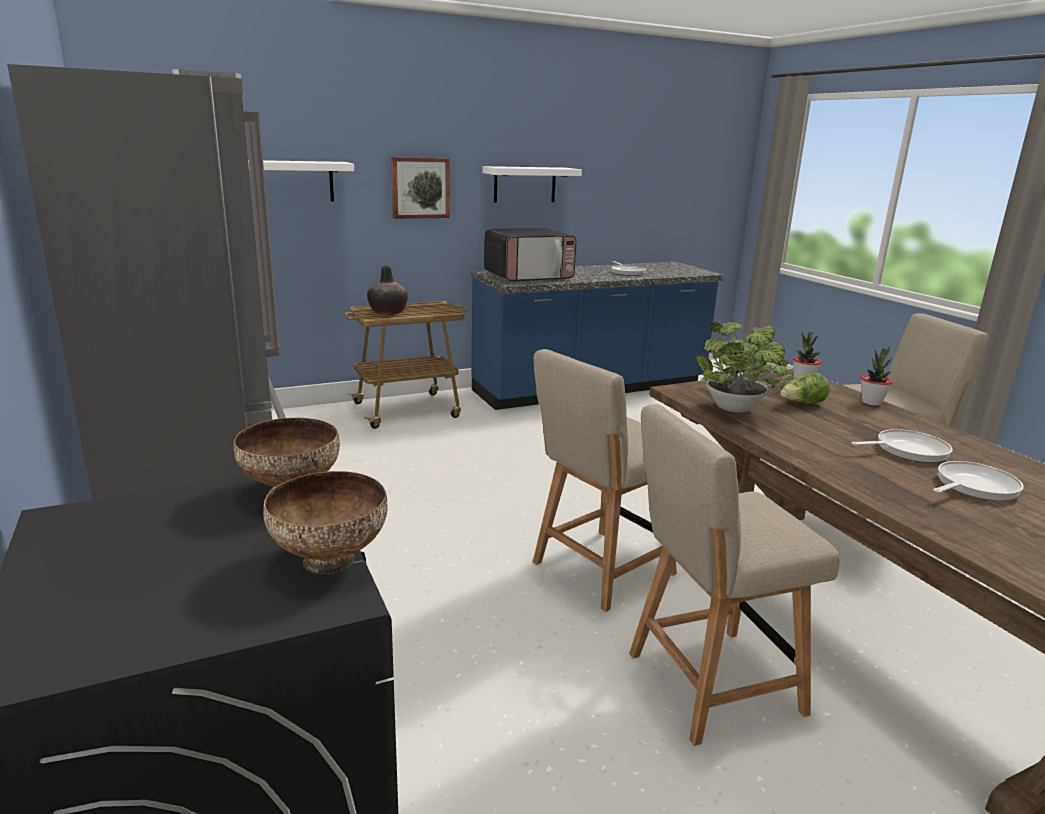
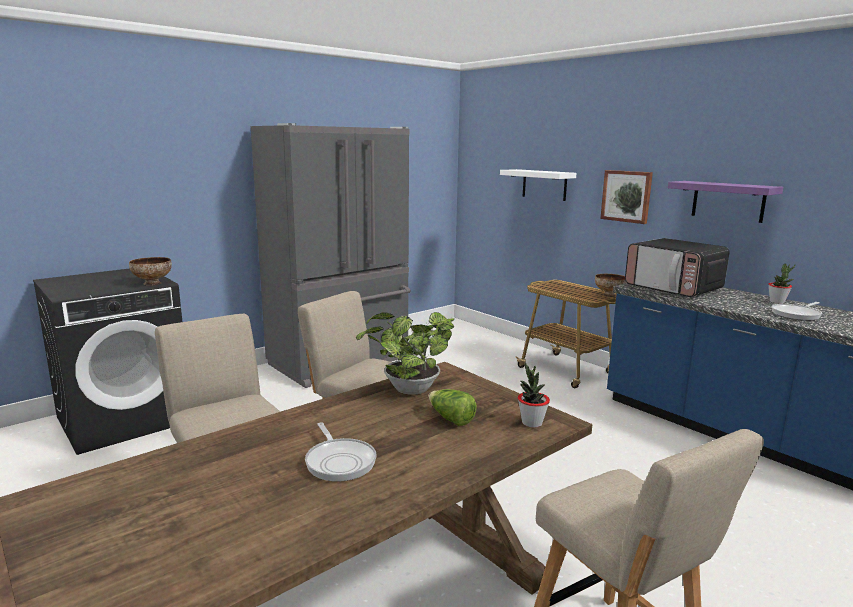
camera: 75 degrees right, 5 degrees down
(330, 561) = (92, 293): bowl -> bowl (609, 295)
(388, 313) = (558, 288): vase -> none
(524, 184) = (728, 201): white shelf -> purple shelf
(871, 402) = (490, 457): potted plant -> potted plant (777, 302)
(973, 487) = (253, 485): frying pan -> none

